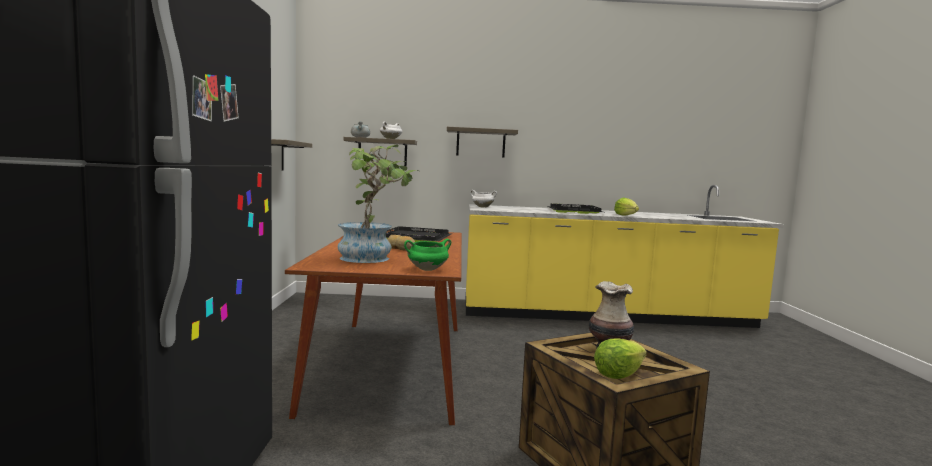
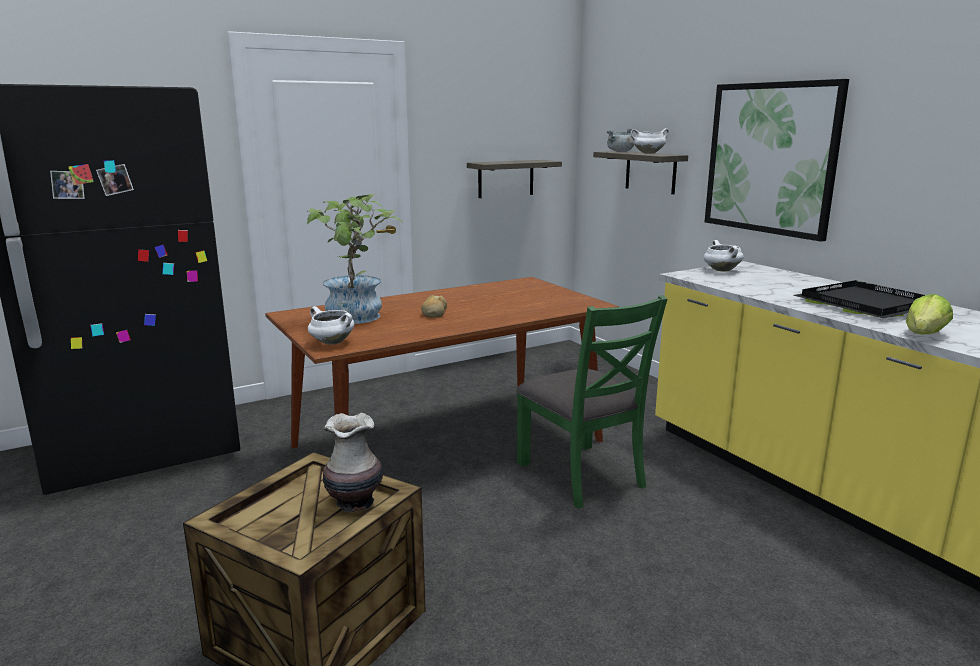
camera: 60 degrees right, 10 degrees up
(417, 238) = (520, 303): black tray -> none
(427, 269) = (331, 342): green cooking pot -> white cooking pot
(480, 143) = (771, 158): shelf -> picture
(489, 345) = (582, 474): none -> green chair
(618, 374) = (262, 521): lettuce -> none

